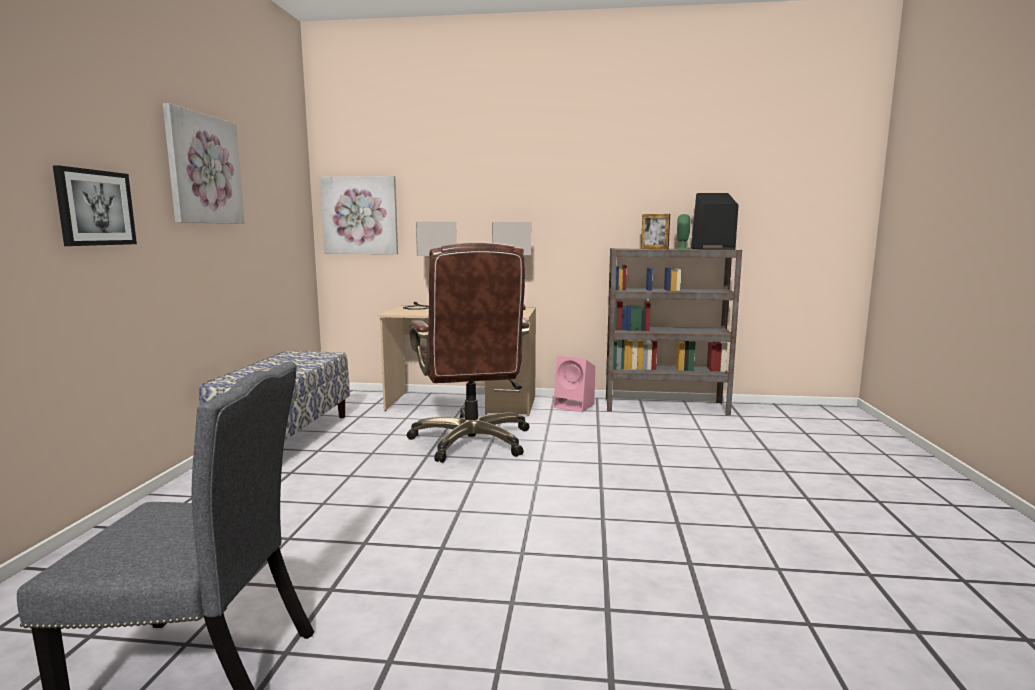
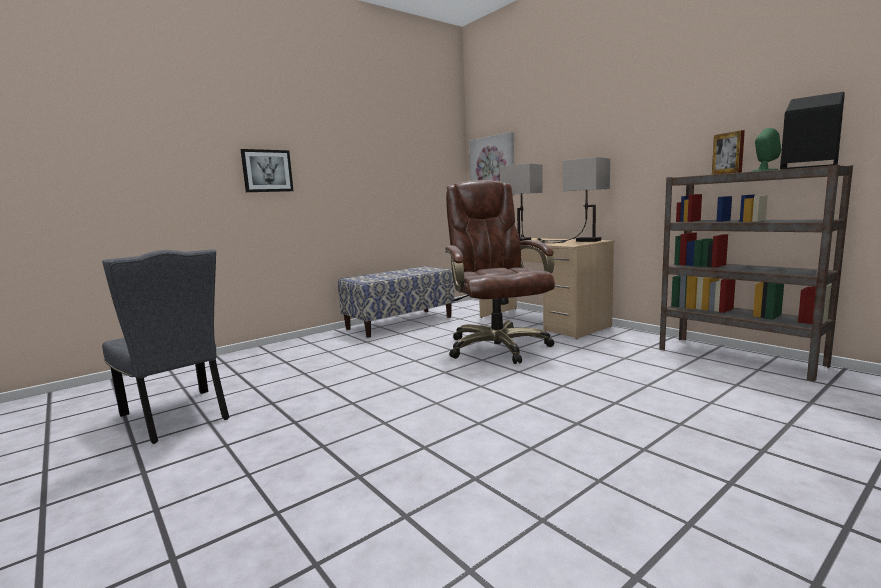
camera: 45 degrees right, 0 degrees up
(203, 169) = (354, 143): picture -> none
(471, 440) = (497, 347): brown office chair -> brown office chair turned 135 degrees clockwise
(575, 406) = (635, 339): pink speaker -> none

